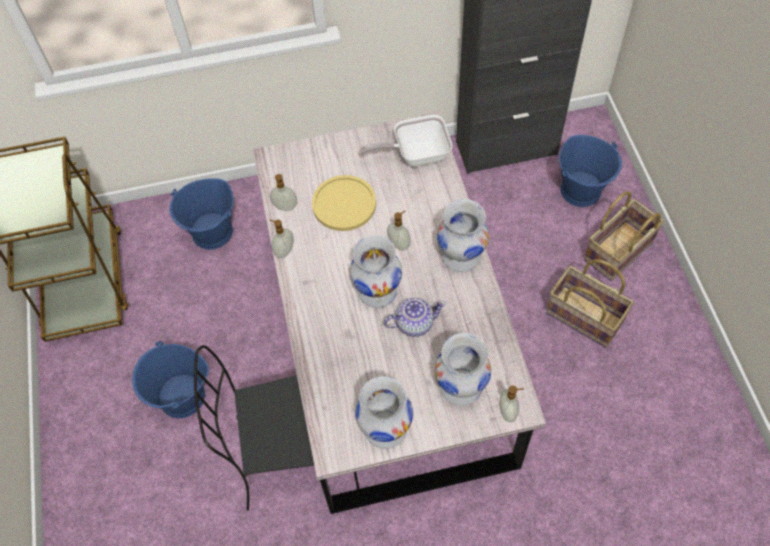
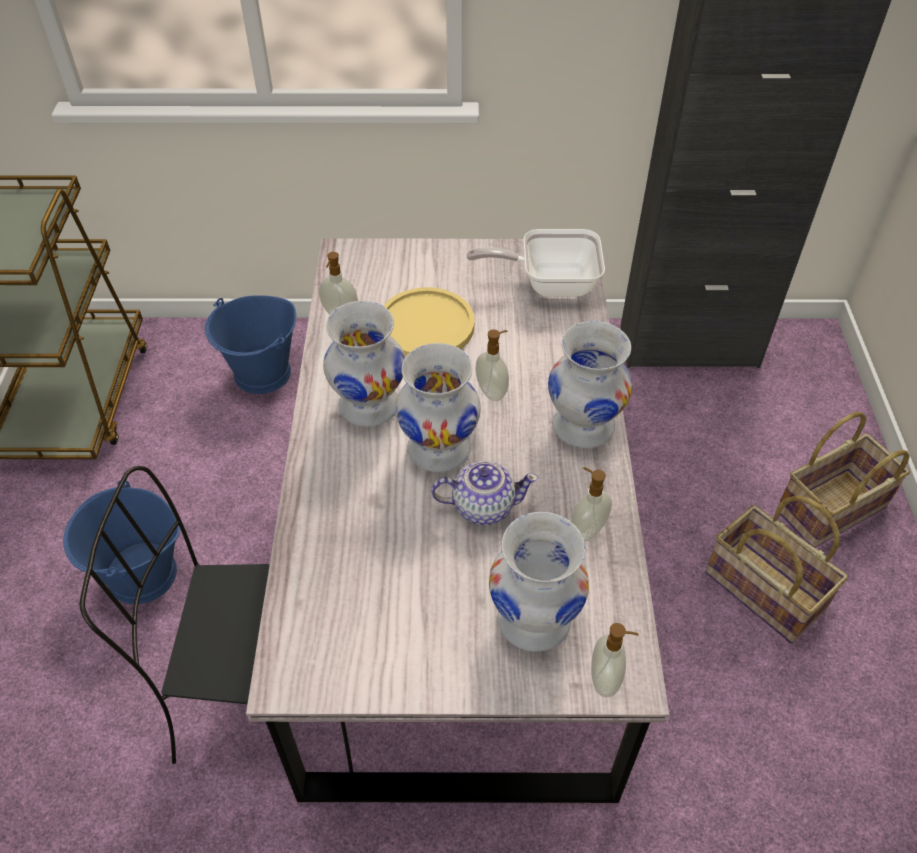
camera: 10 degrees right, 10 degrees down
(284, 251) = (318, 368): soap dispenser -> soap dispenser (586, 529)
(385, 429) = (387, 660): white vase -> white vase (368, 406)
(581, 190) = (787, 418): blue bucket -> none

